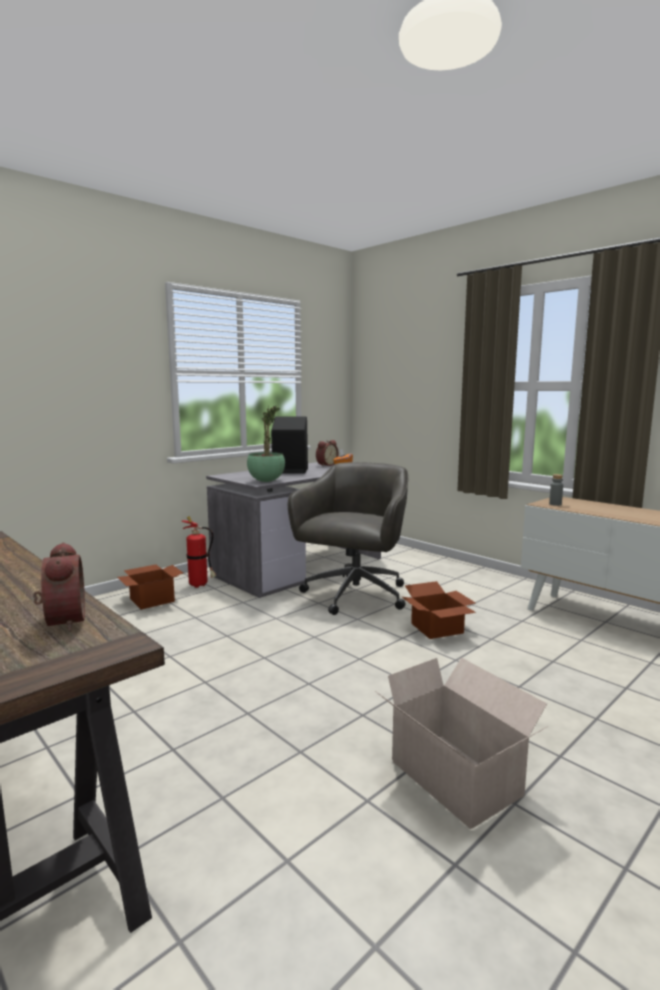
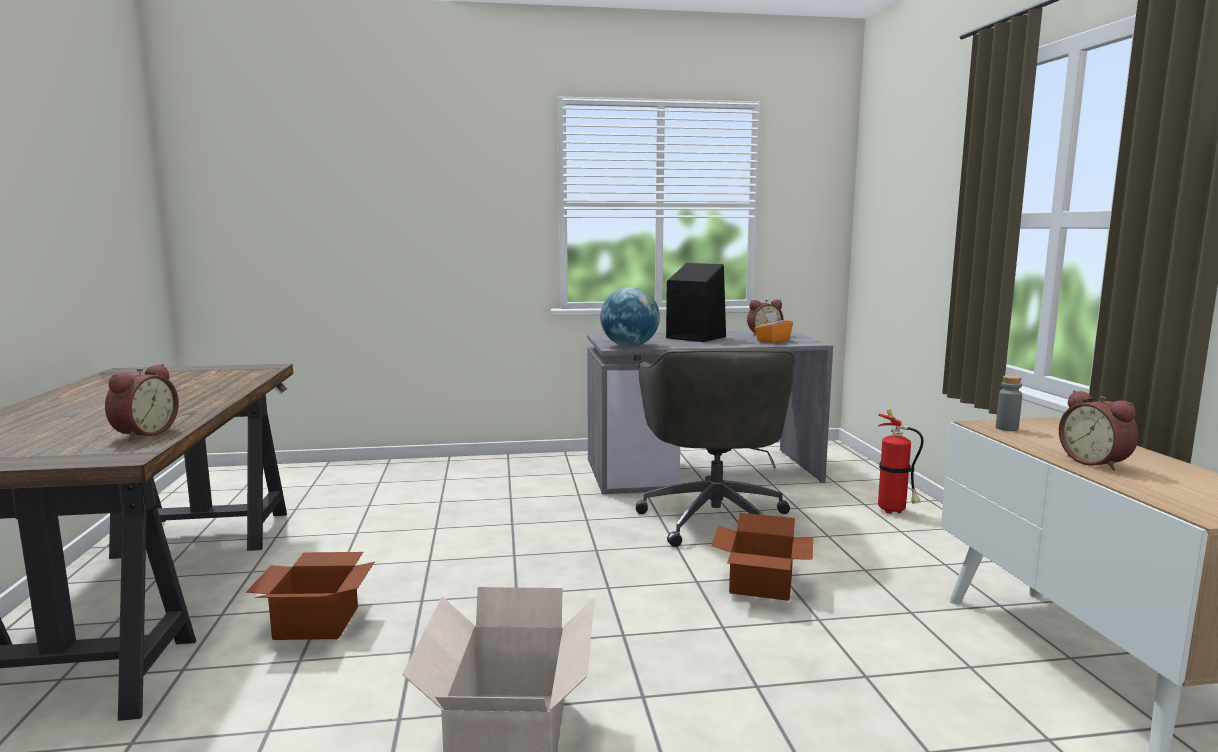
camera: 35 degrees right, 0 degrees up
(152, 599) = (498, 471): cardboard box -> cardboard box (319, 622)
(200, 585) = (562, 467): fire extinguisher -> fire extinguisher (894, 511)
(266, 481) = (629, 346): potted plant -> globe
(354, 596) = (714, 518): grey office chair -> grey office chair turned 120 degrees clockwise
(624, 514) = (1096, 462): none -> alarm clock

